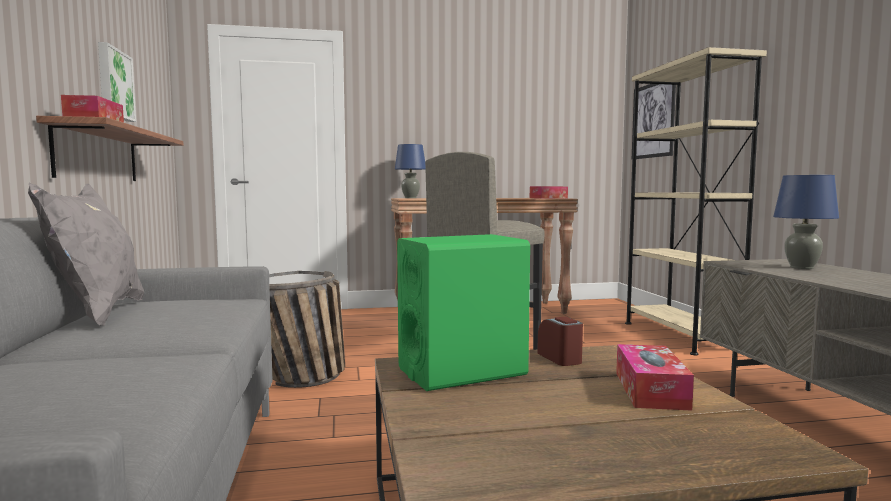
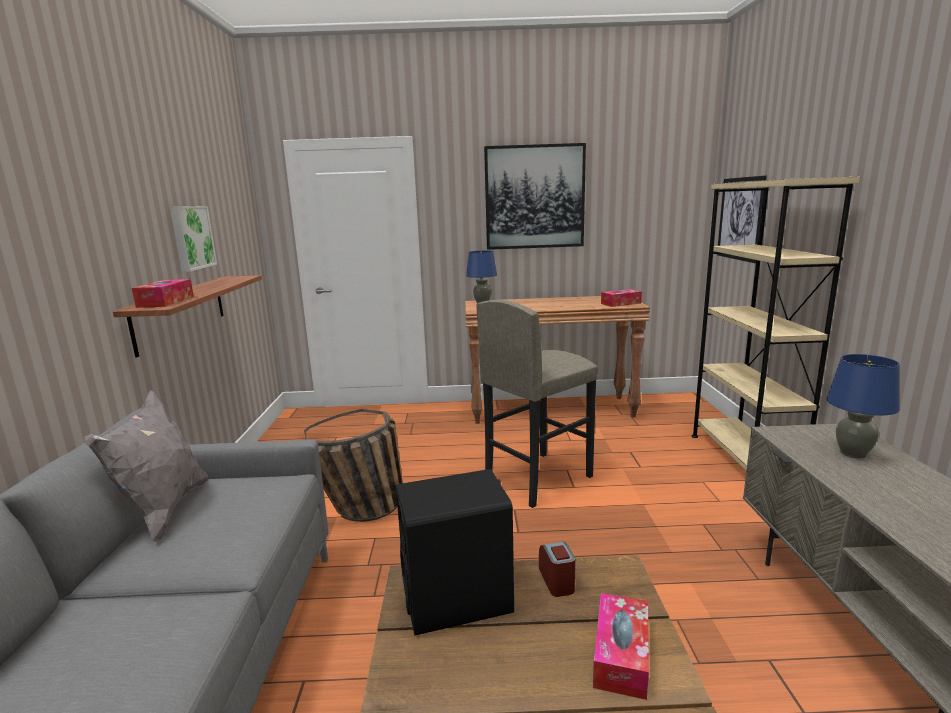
camera: 10 degrees right, 10 degrees up
(461, 98) = (534, 197): none -> picture
(462, 372) = (457, 600): green speaker -> black speaker

